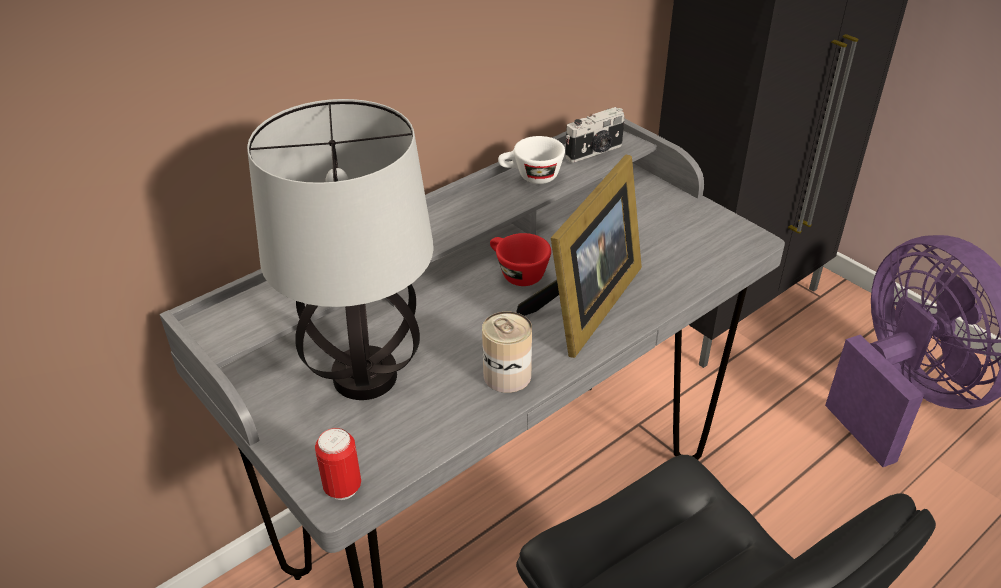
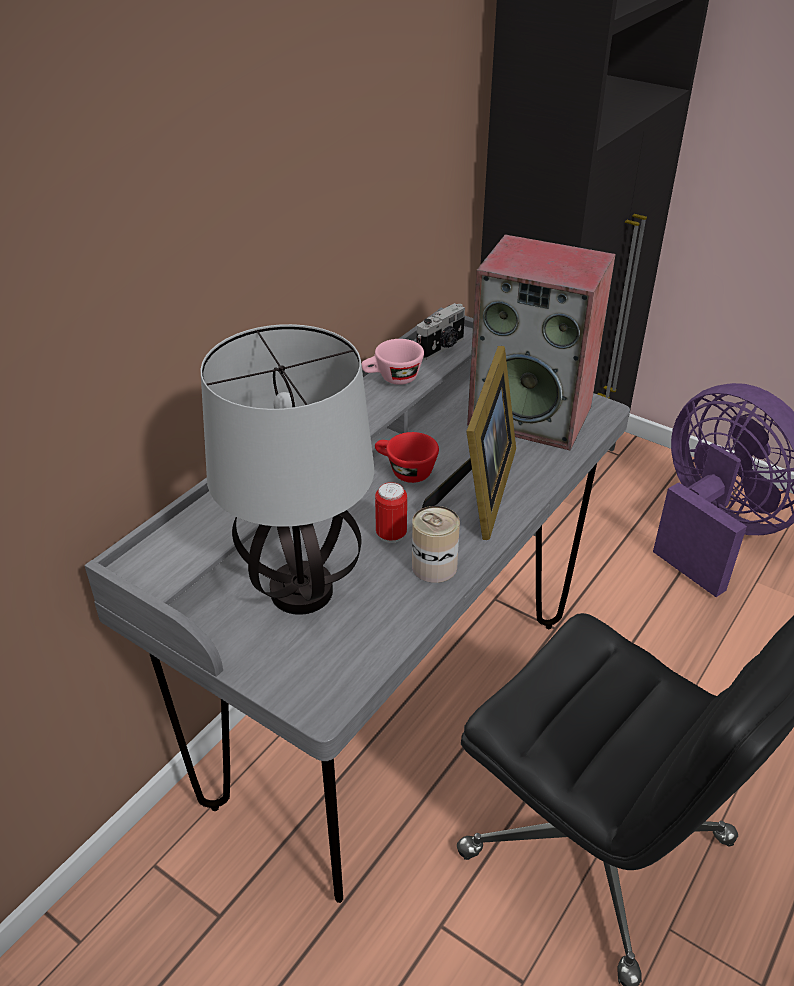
camera: 15 degrees left, 0 degrees up
(342, 488) = (324, 698): can -> can (391, 535)
(531, 177) = (392, 379): white cup -> pink cup
(673, 235) = (532, 415): none -> speaker

